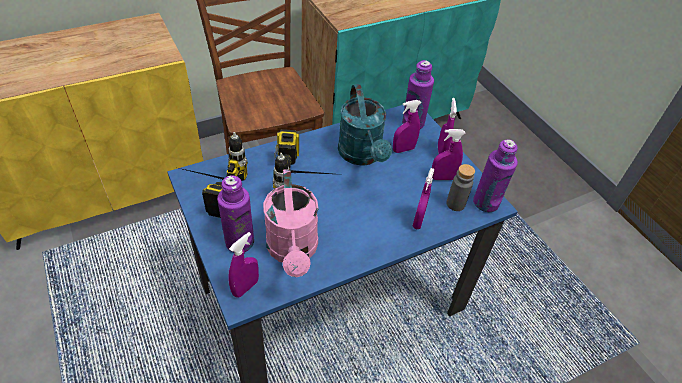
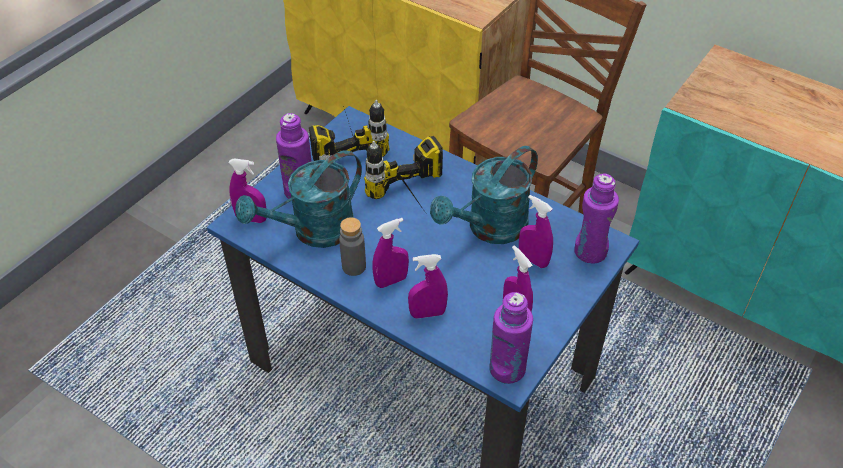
camera: 65 degrees right, 0 degrees up
(293, 251) = (314, 232): pink watering can -> turquoise watering can
(441, 152) = (561, 297): purple spray bottle -> purple spray bottle (391, 281)
(455, 204) = (481, 339): grey bottle -> grey bottle (354, 266)

